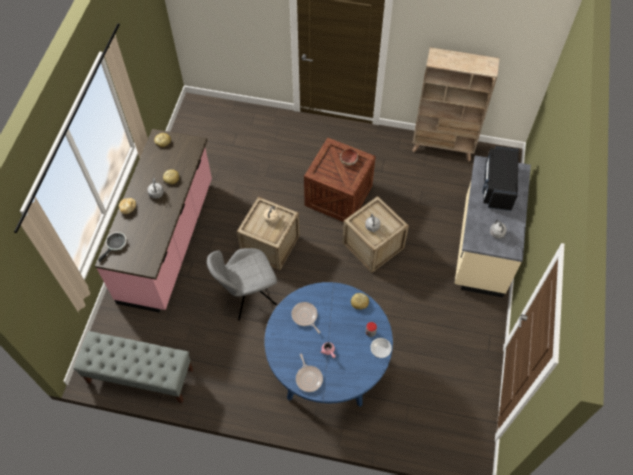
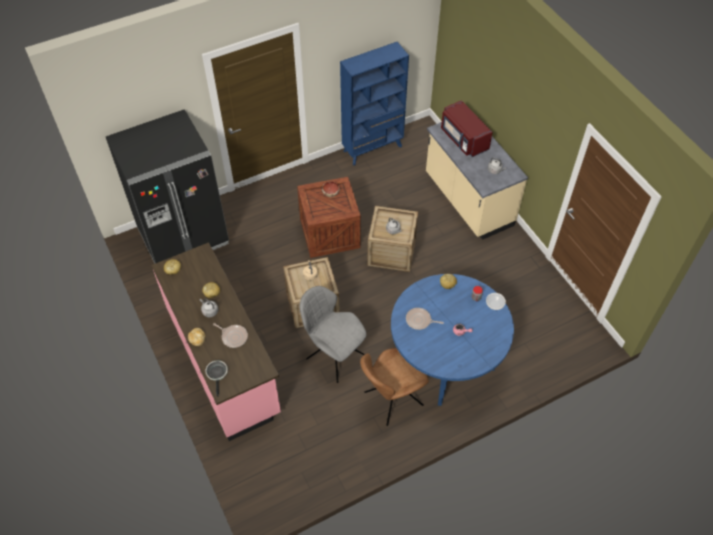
camera: 40 degrees left, 5 degrees down
(140, 376) = (307, 479): grey bench -> none
(229, 124) = (183, 236): none -> black fridge
(247, 296) = (333, 355): grey chair -> grey chair turned 105 degrees clockwise
(256, 365) = (391, 400): none -> brown chair
(308, 378) = (466, 360): frying pan -> frying pan (233, 336)
(443, 147) = (373, 148): beige bookcase -> blue bookcase
(497, 186) = (463, 139): black microwave -> red microwave

